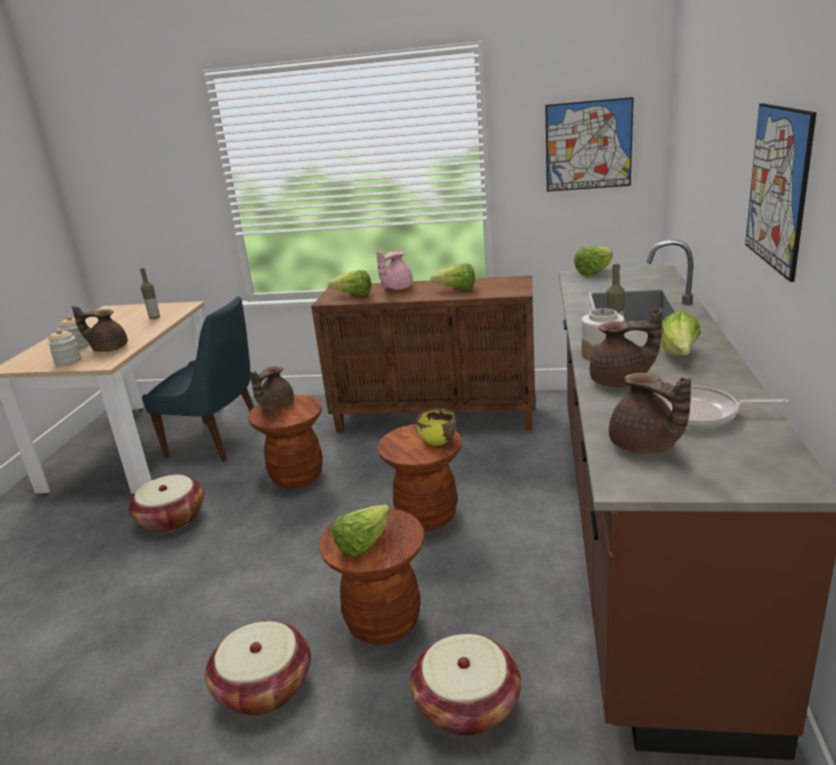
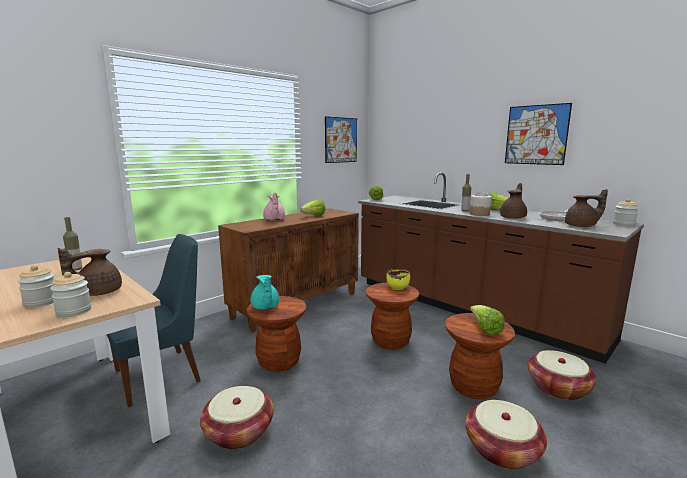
camera: 55 degrees left, 10 degrees down
(275, 406) = (265, 307): brown teapot -> turquoise teapot
(354, 296) = (259, 225): lettuce -> none
(773, 481) = (623, 224): none -> jar

